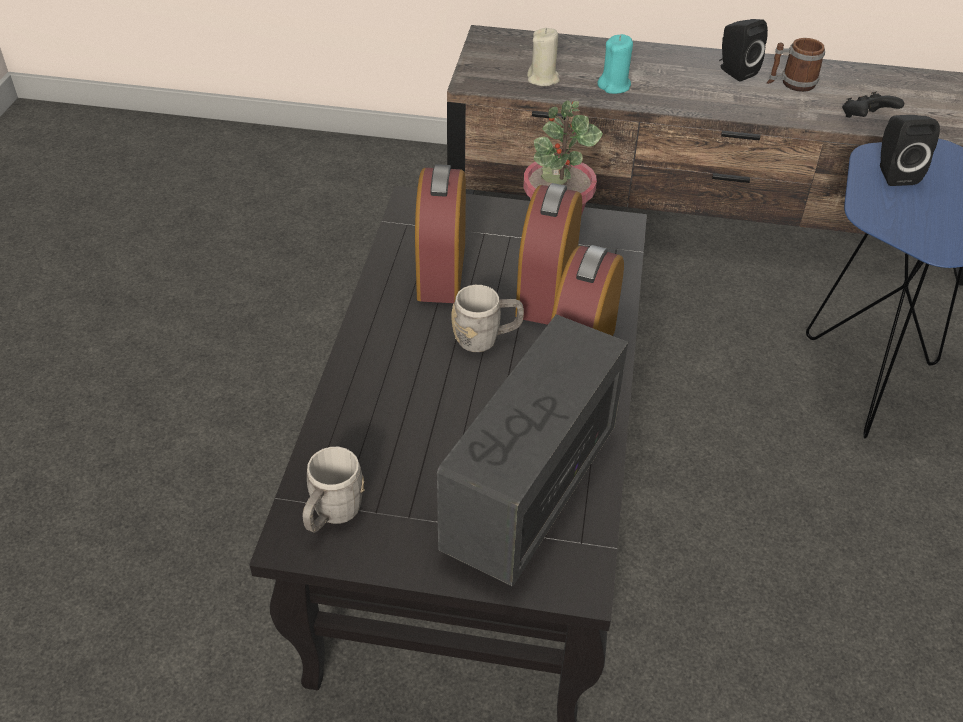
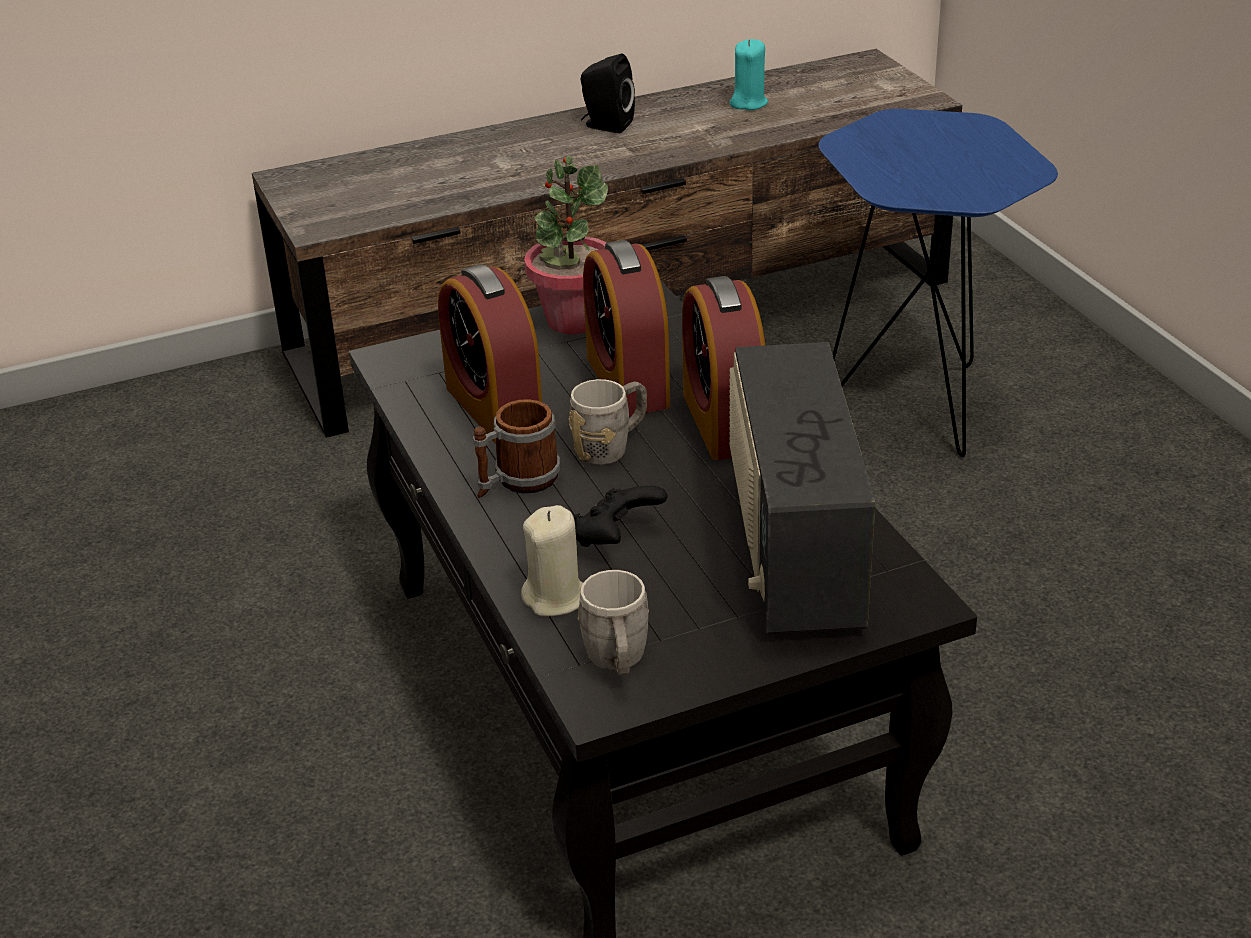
camera: 30 degrees left, 10 degrees down
(543, 79) = (399, 198): beige candle -> beige candle (555, 597)
(614, 86) = (489, 180): turquoise candle -> turquoise candle (748, 103)
(791, 83) = (676, 118): mug -> mug (517, 482)
(865, 120) = (781, 127): black game controller -> black game controller (615, 539)
(893, 173) = (876, 151): black speaker -> none

